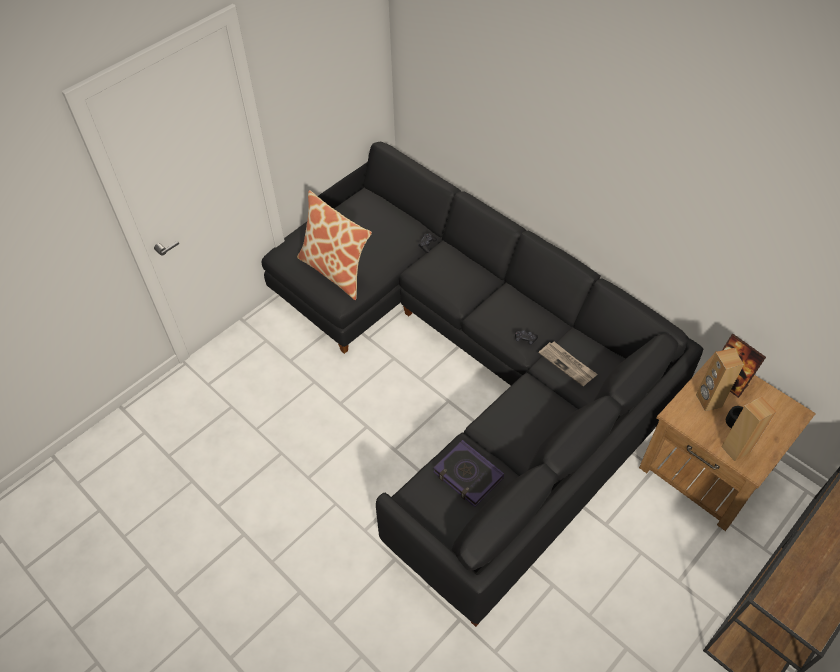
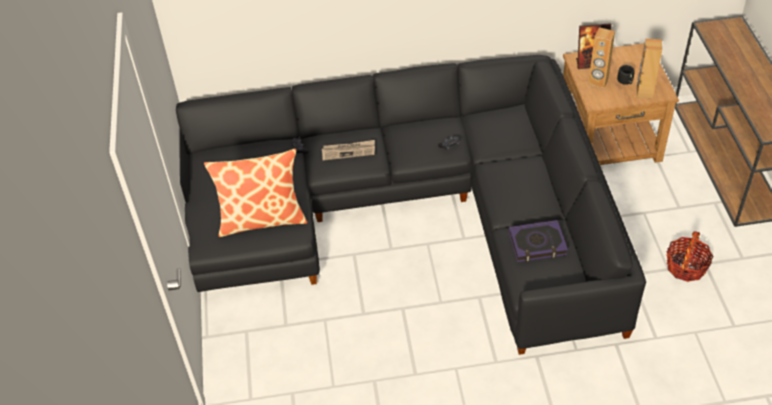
camera: 50 degrees left, 5 degrees down
(568, 364) = (493, 136): newspaper -> newspaper (348, 151)
(606, 631) = (686, 267): none -> basket

